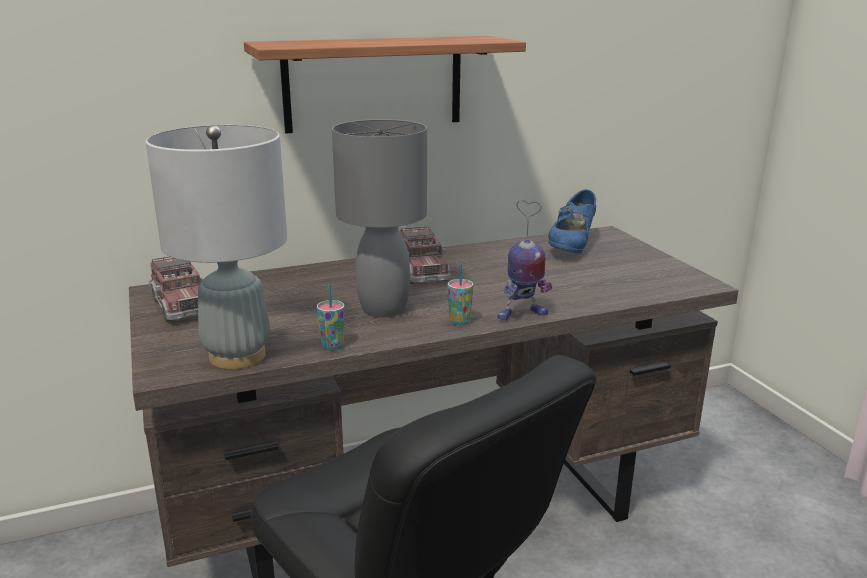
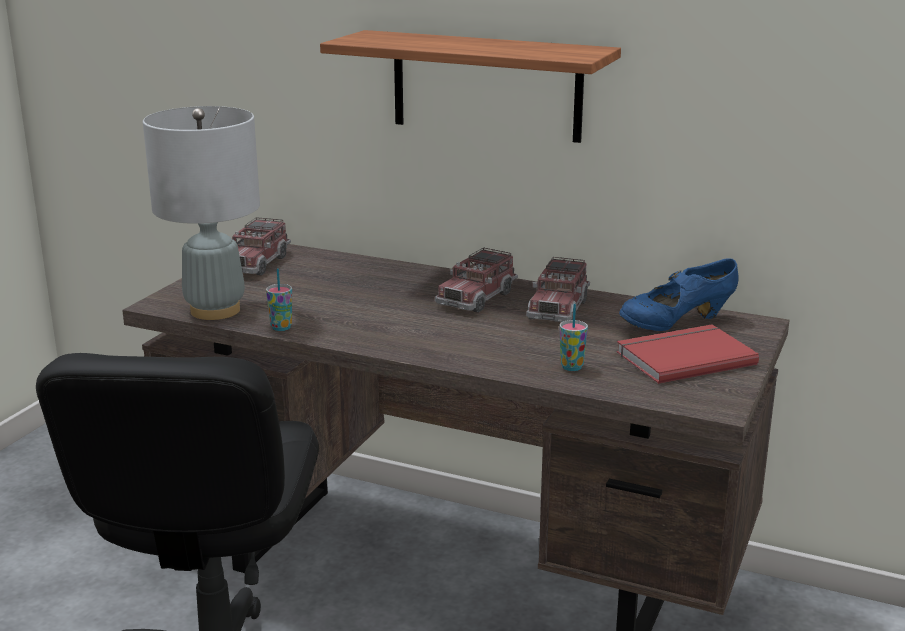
camera: 45 degrees right, 0 degrees up
(383, 309) = (374, 316): grey table lamp -> none
(459, 322) = (404, 347): cup -> cup (571, 367)
(488, 260) = (558, 308): none -> toy truck
(521, 315) = (464, 361): toy robot -> none
(621, 264) = (683, 357): none -> red book

